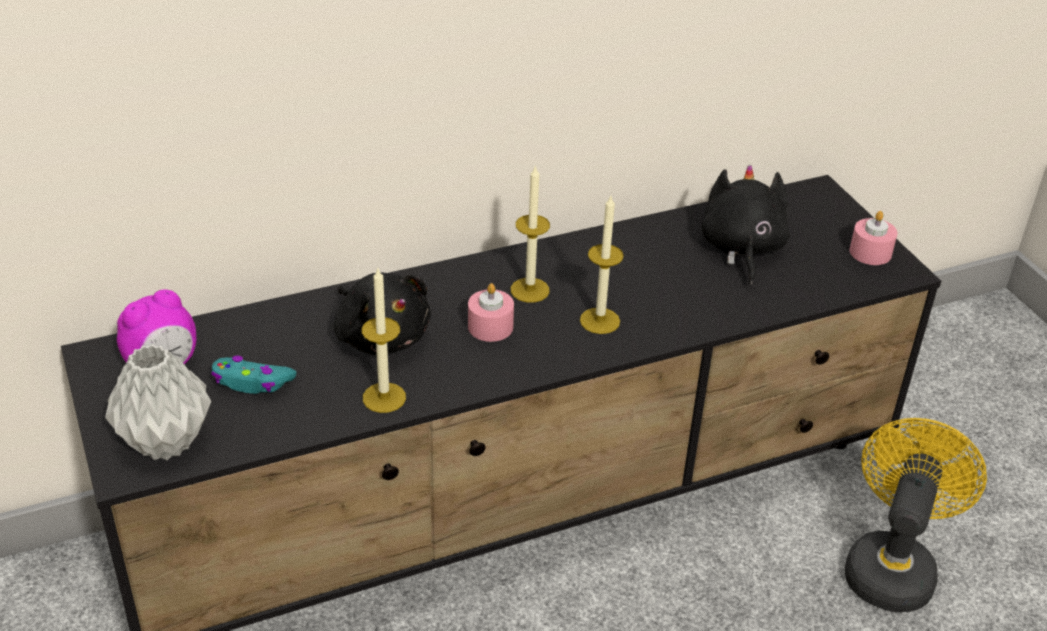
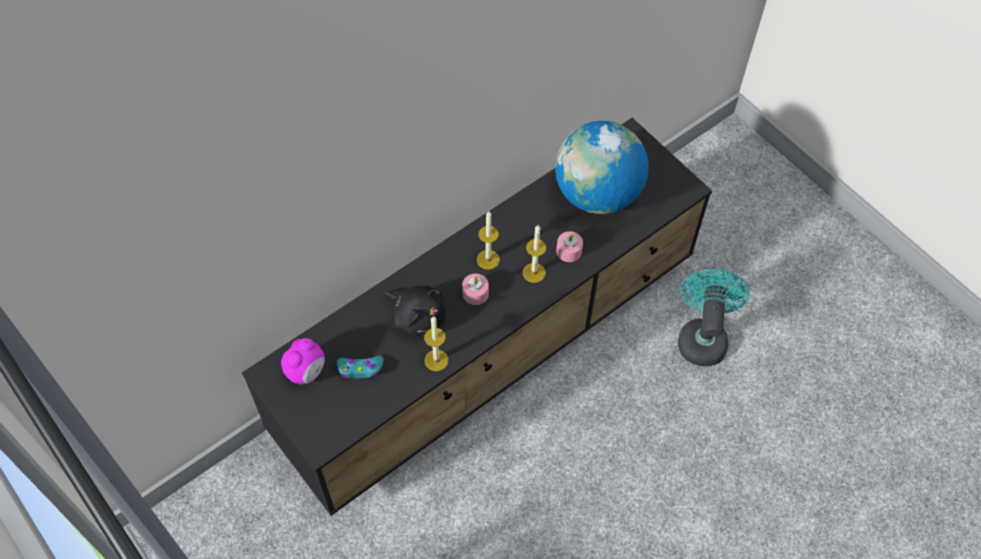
camera: 15 degrees left, 20 degrees up
(164, 443) = (332, 423): grey vase -> none
(741, 248) = (597, 194): black plush toy -> globe
(870, 252) = (669, 178): pink candle -> pink candle (569, 251)
(891, 566) = (702, 336): yellow fan -> turquoise fan

